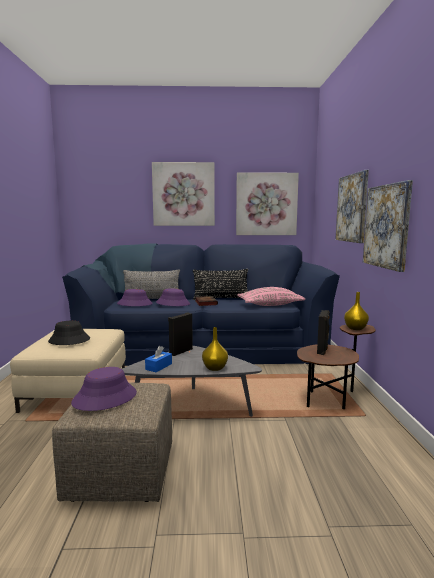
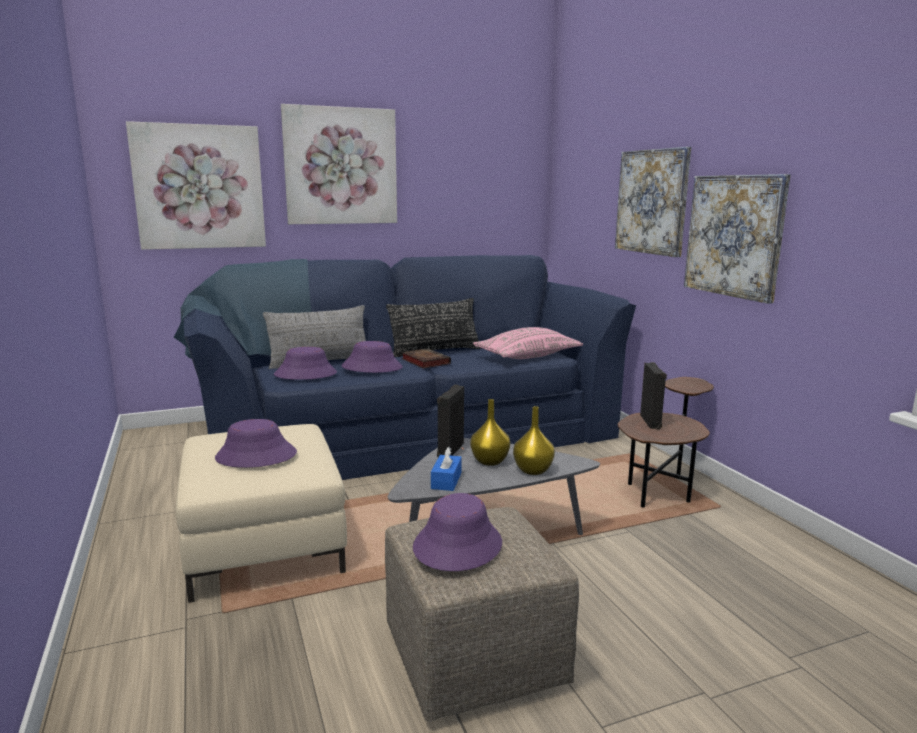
camera: 20 degrees left, 5 degrees up
(69, 340) = (256, 456): black hat -> purple hat
(266, 204) = (479, 185): picture -> picture (199, 187)
(355, 328) = (686, 385): yellow vase -> yellow vase (489, 461)

